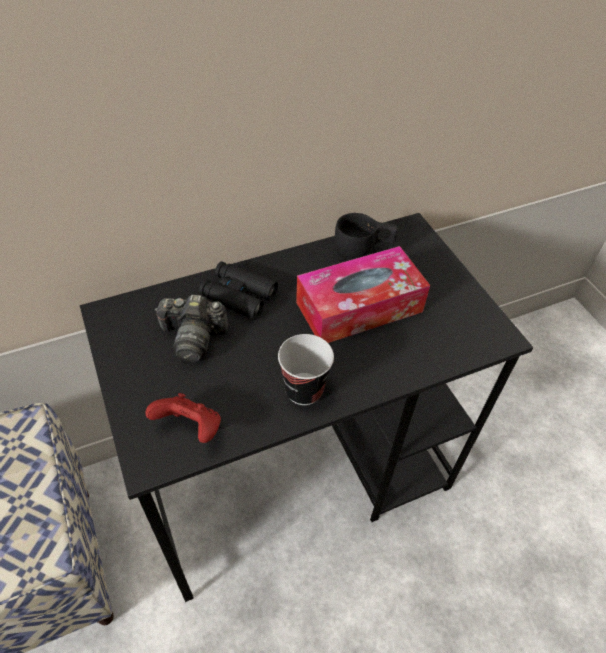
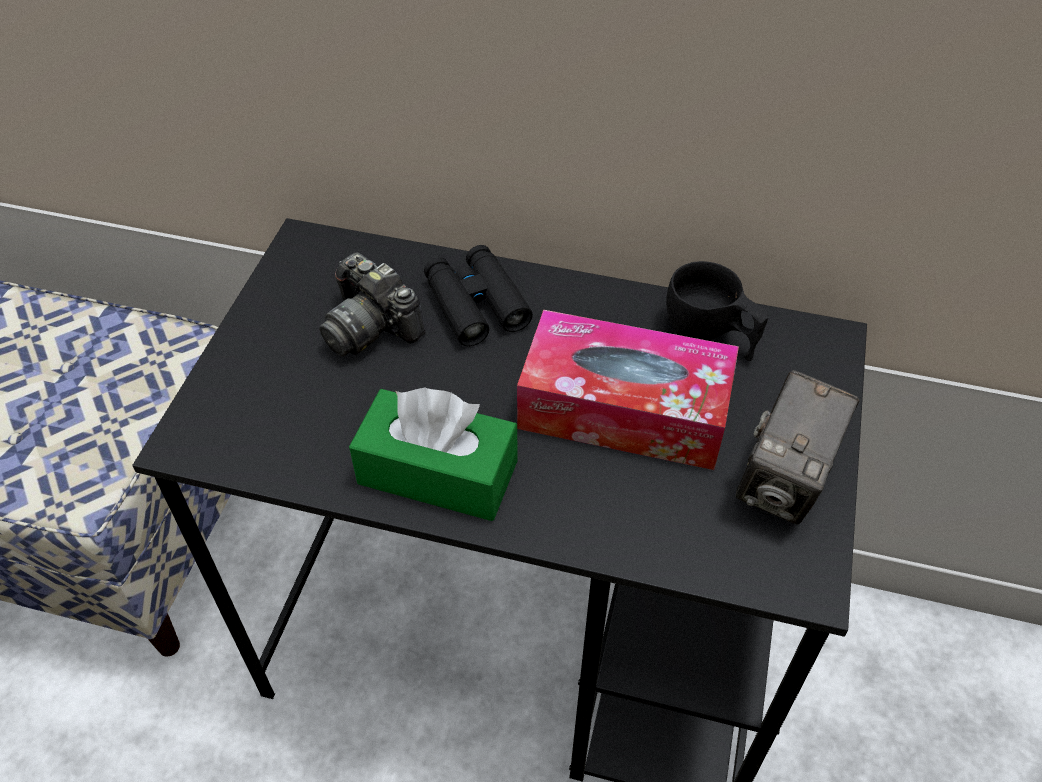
camera: 40 degrees right, 0 degrees up
(190, 428) = (264, 432): red game controller -> none
(304, 390) = (437, 472): cup -> green tissue box
(454, 300) = (783, 482): none -> camera

